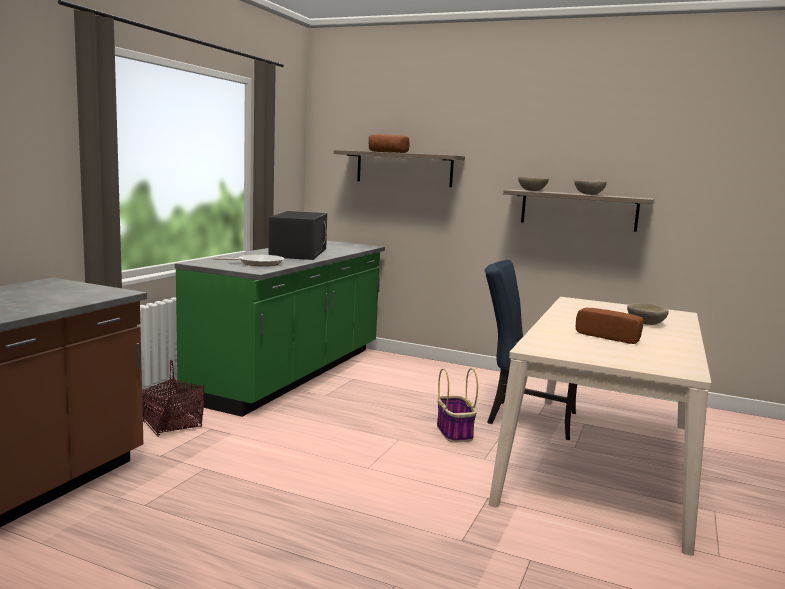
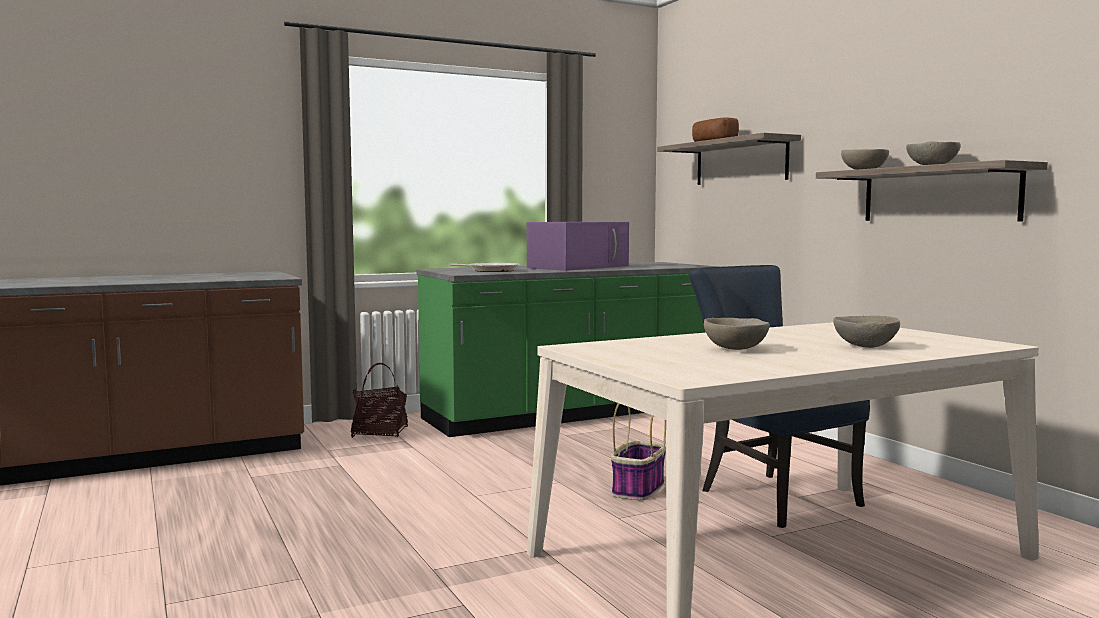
camera: 40 degrees right, 5 degrees down
(298, 252) = (579, 267): black microwave -> purple microwave
(609, 336) = (735, 349): bread -> beige bowl

